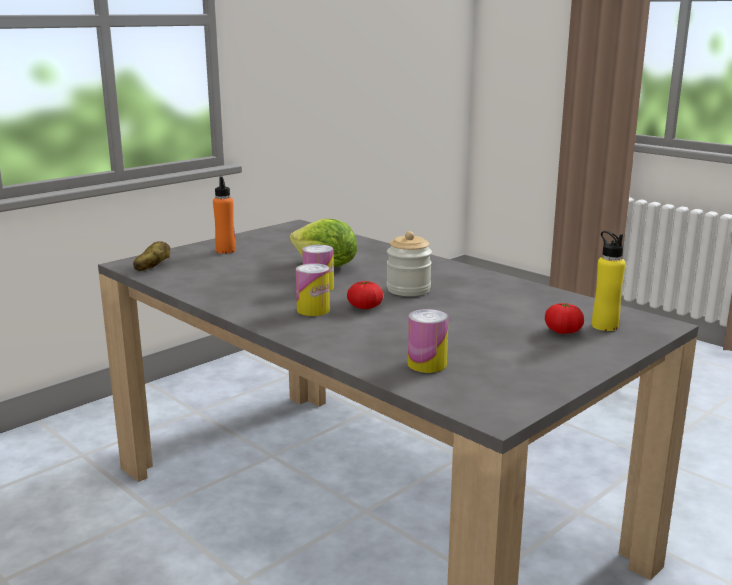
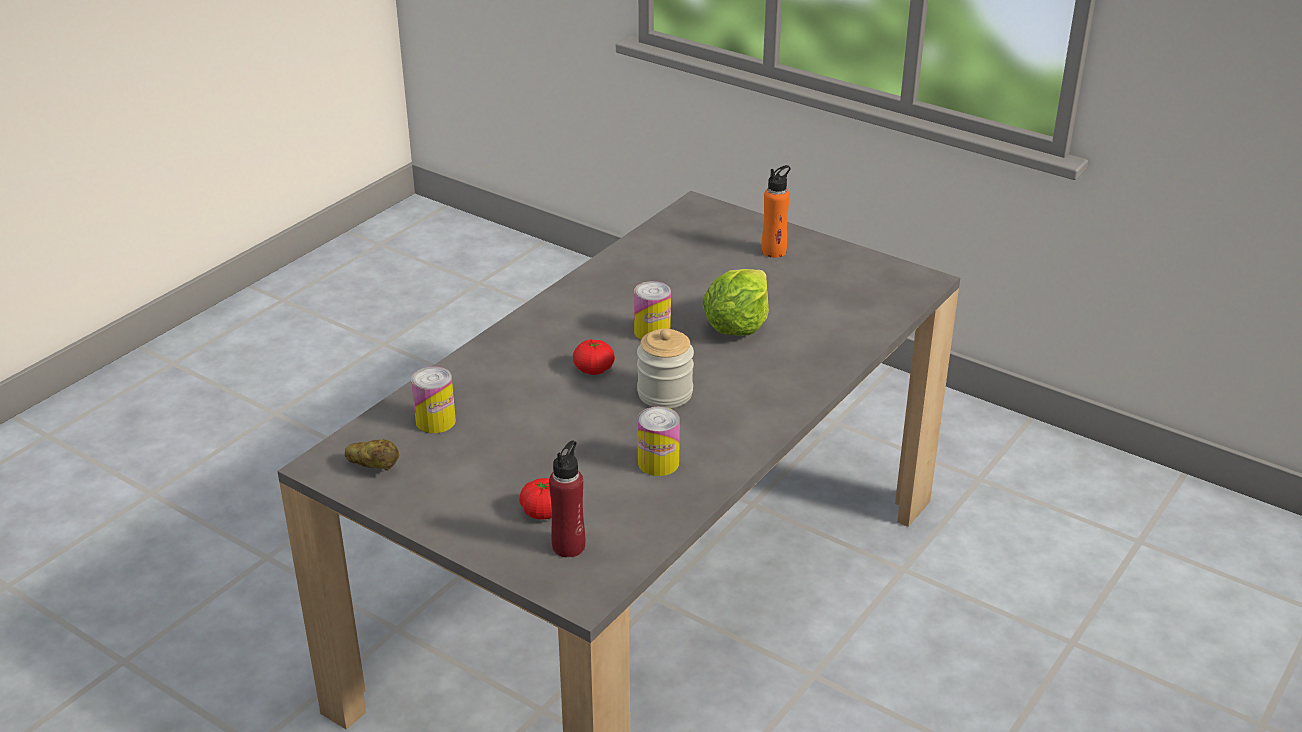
camera: 80 degrees right, 15 degrees up
(152, 267) = (688, 221): potato -> potato (374, 467)
(313, 310) = (576, 338): can -> can (658, 463)
(604, 326) = (569, 546): yellow bottle -> red bottle

